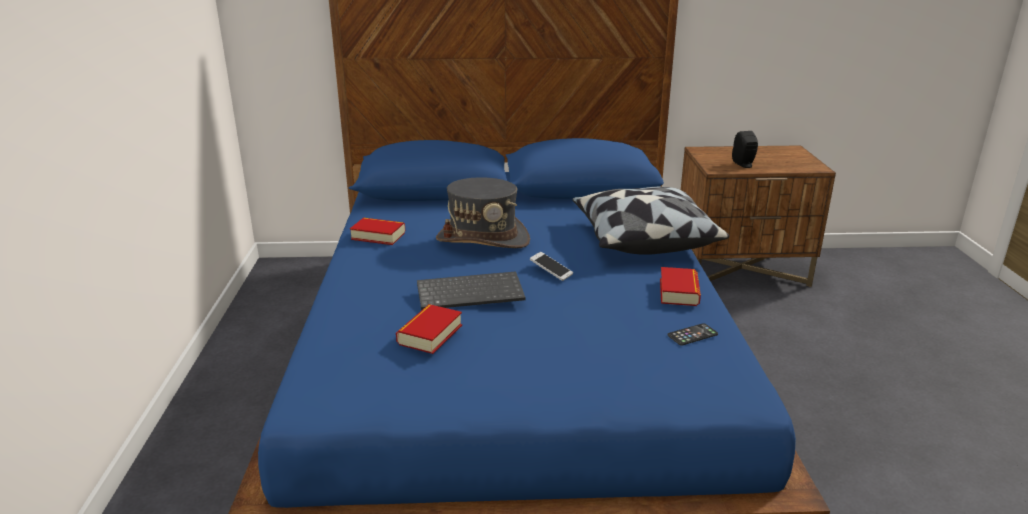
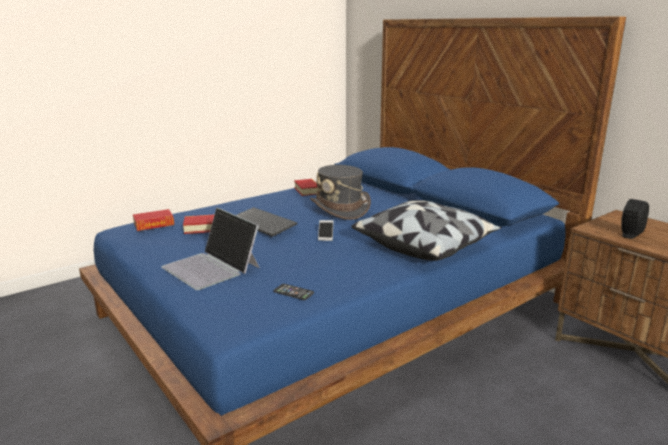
camera: 55 degrees right, 5 degrees down
(569, 364) = (212, 267): none -> laptop
(679, 292) = (353, 274): book -> book (154, 224)

